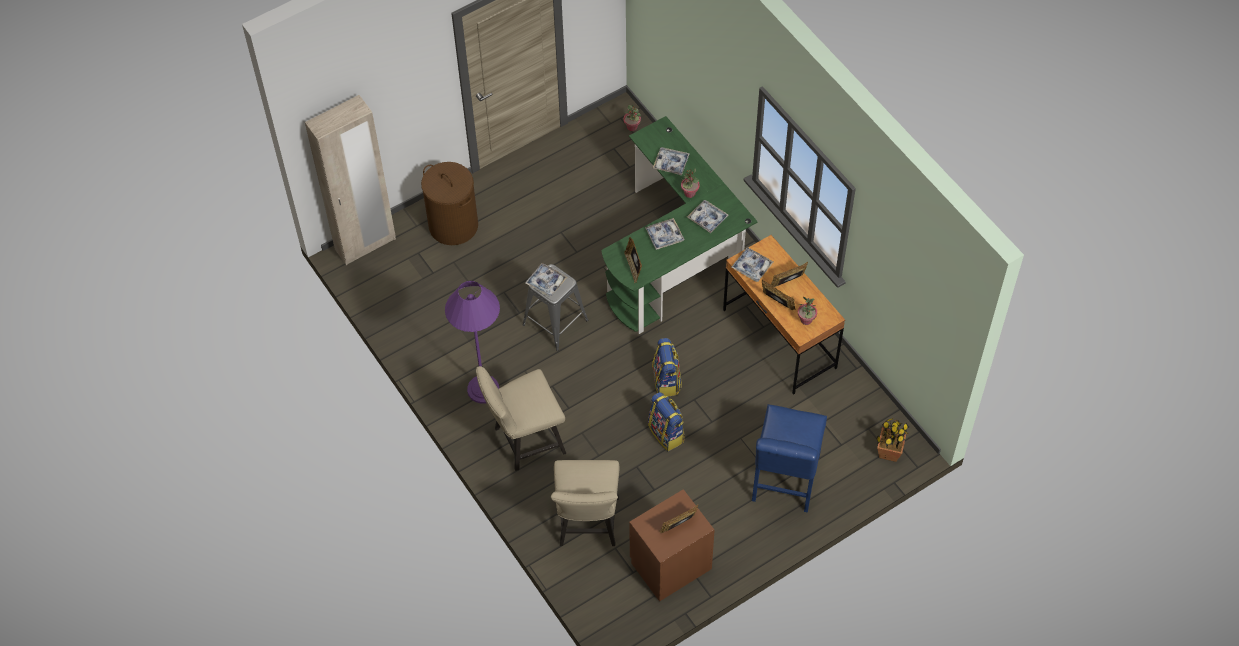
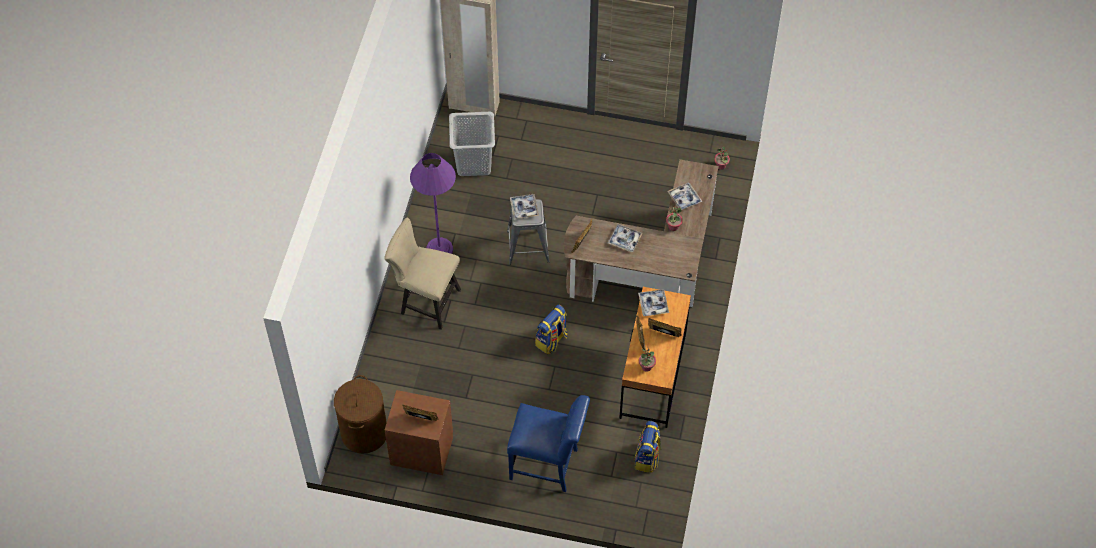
camera: 45 degrees right, 0 degrees up
(424, 292) = (473, 162): none -> grey laundry basket
(453, 225) = (537, 136): brown laundry basket -> brown laundry basket (364, 432)
(587, 526) = (402, 383): beige chair -> none
(667, 433) = (513, 372): backpack -> backpack (647, 458)
(676, 256) = (650, 270): green desk -> brown desk
(707, 218) = (665, 252): tray -> none
(784, 482) = (548, 465): blue chair -> blue chair turned 135 degrees counterclockwise
(888, 452) = (635, 508): potted plant -> none

